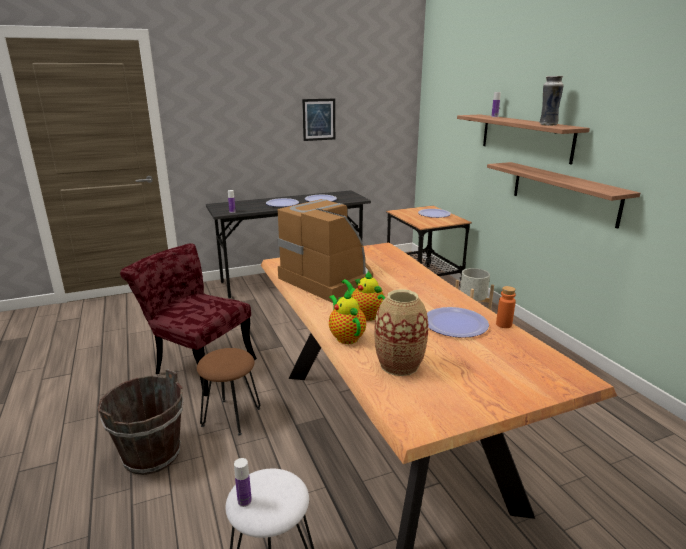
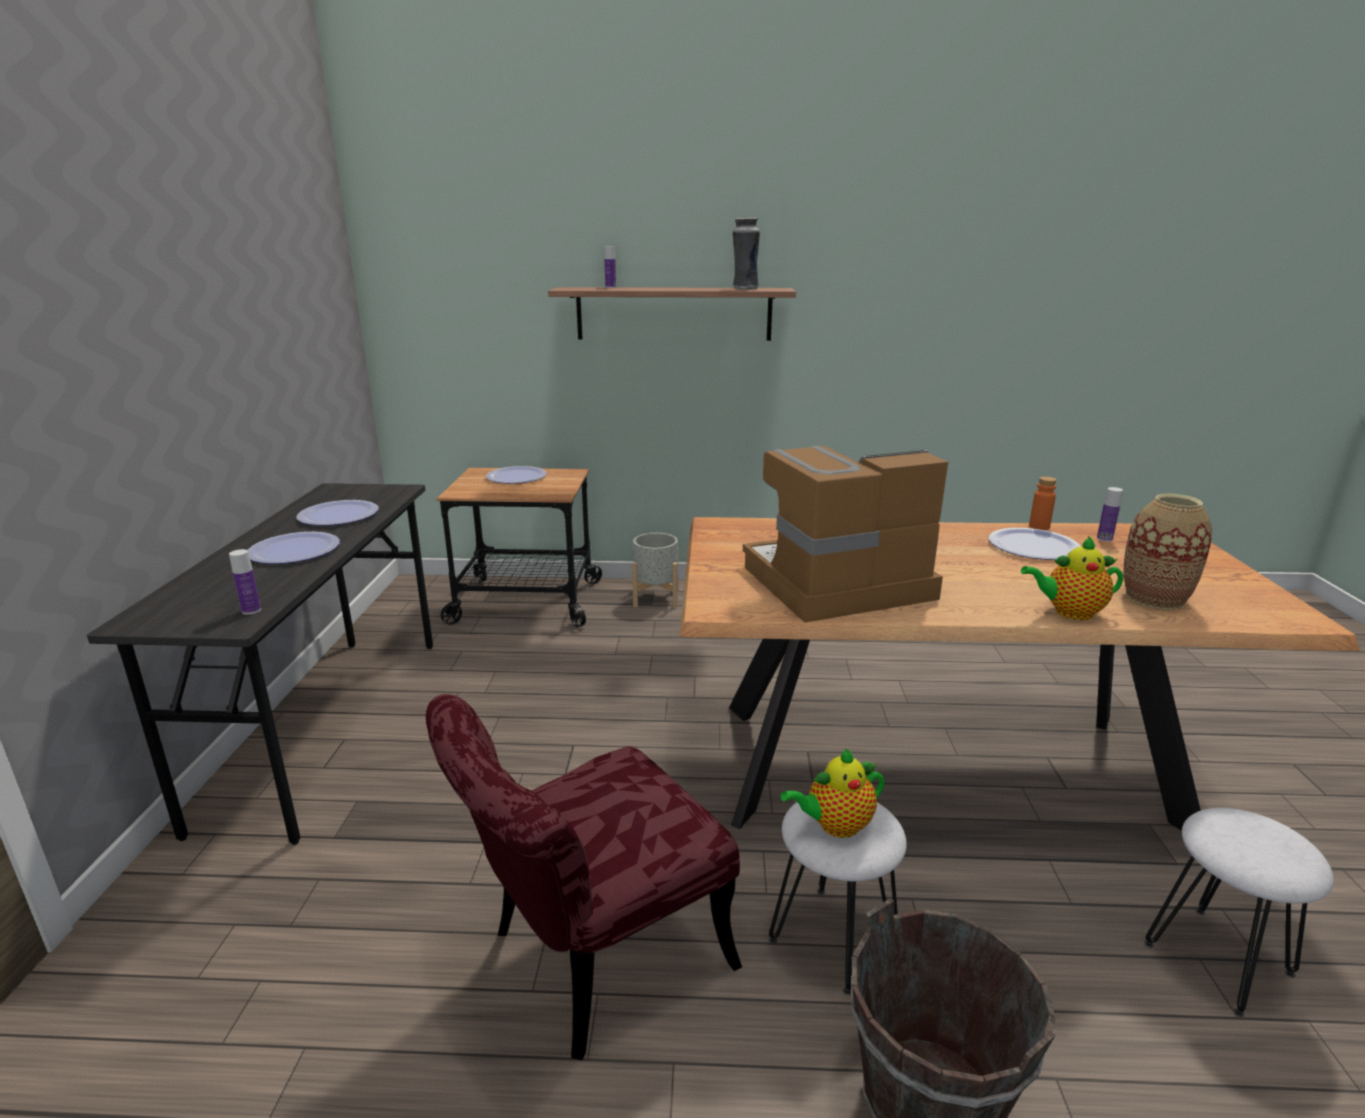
camera: 65 degrees left, 0 degrees up
(230, 416) = (832, 938): brown stool -> white stool
(244, 501) = (1283, 867): bottle -> bottle (1104, 539)
(319, 119) = (240, 330): picture -> none
(365, 315) = (993, 587): teapot -> teapot (835, 825)
(563, 192) = (763, 381): shelf -> none

